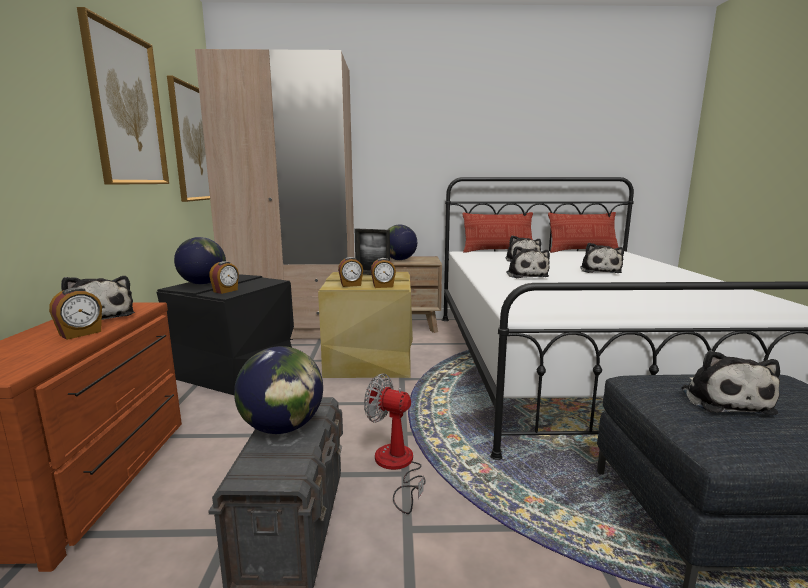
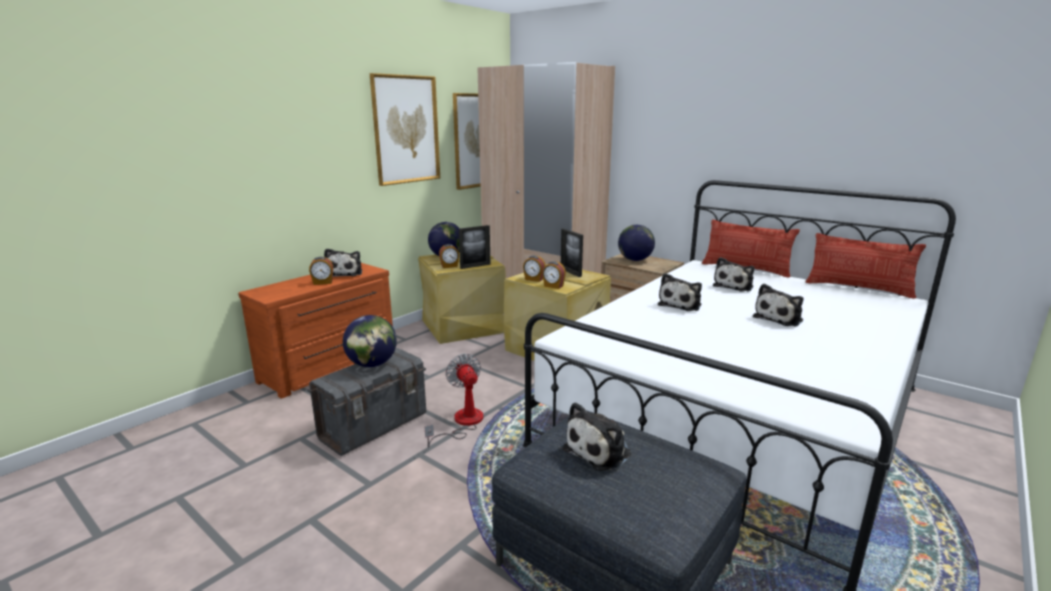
camera: 40 degrees right, 5 degrees up
(236, 369) = (464, 326): black storage box -> beige storage box
(258, 286) = (475, 266): none -> picture frame

